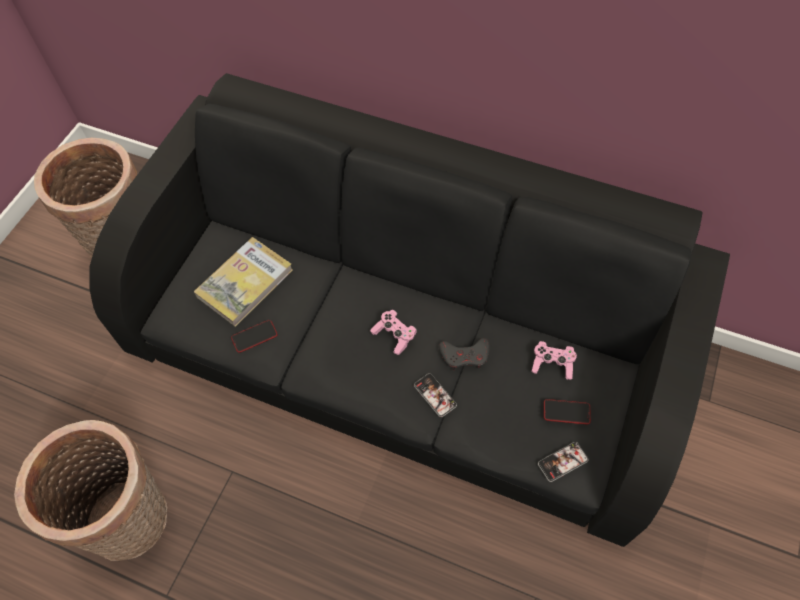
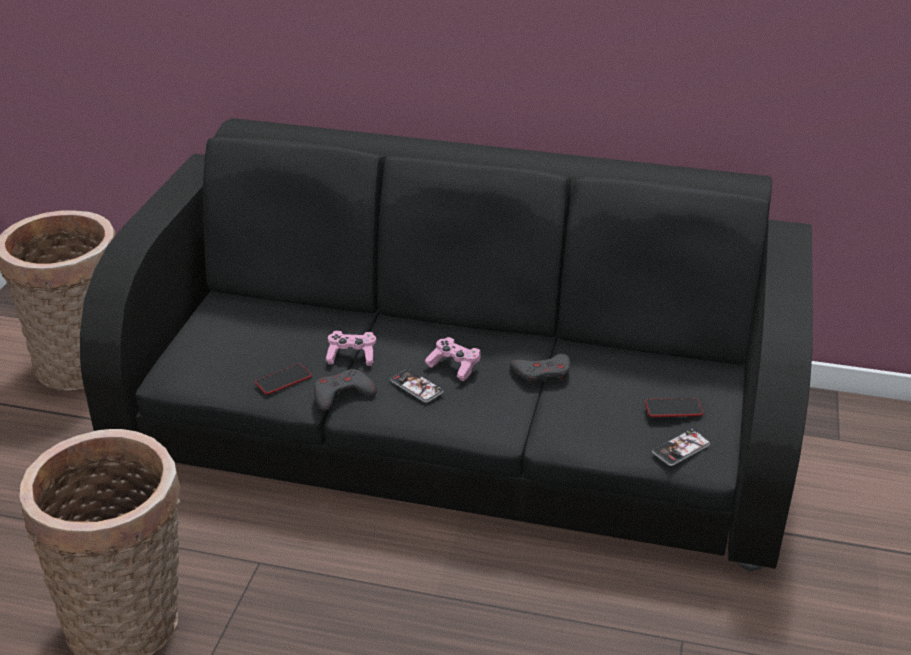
camera: 10 degrees left, 25 degrees down
(245, 283) = (261, 339): book -> none
(298, 360) = (342, 394): none -> grey game controller
(435, 395) = (515, 409): phone -> phone (416, 386)
(552, 364) = (645, 373): pink game controller -> pink game controller (352, 356)

